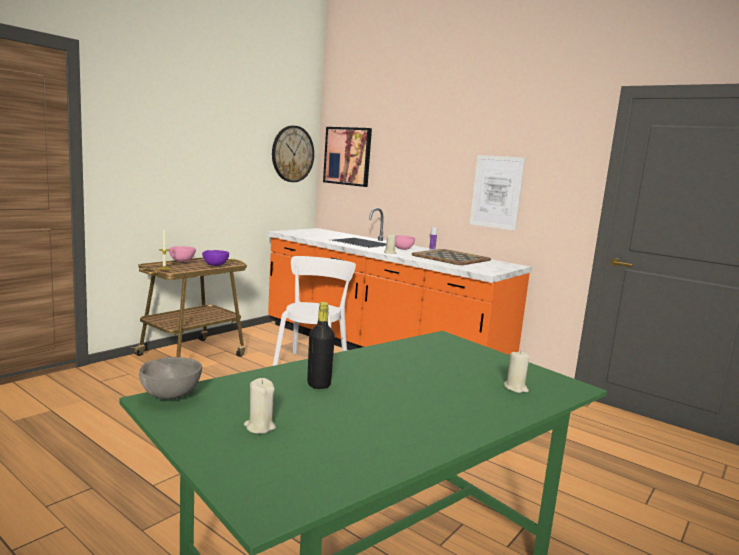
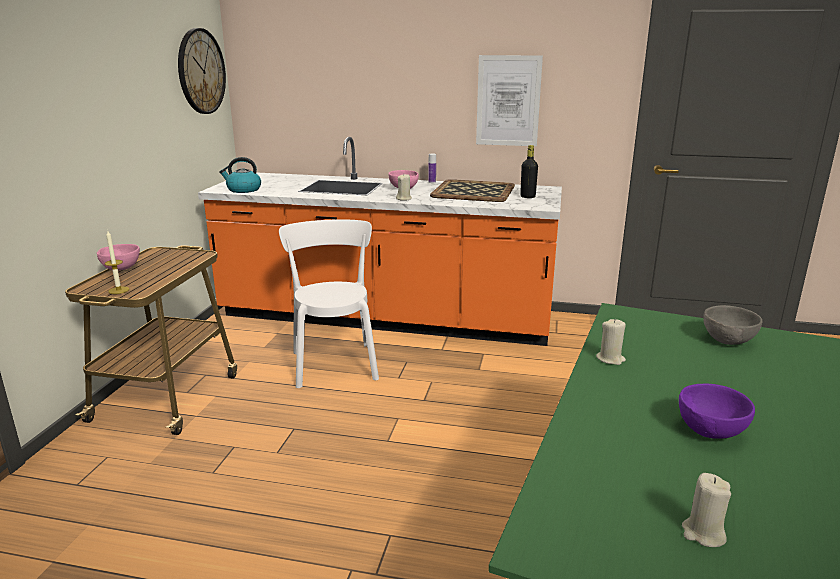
camera: 25 degrees left, 10 degrees up
(170, 395) = (538, 530): grey bowl -> grey bowl (727, 340)
(215, 265) = (179, 264): purple bowl -> purple bowl (709, 430)
(296, 234) = (243, 190): none -> kettle
(318, 384) = (640, 436): black bottle -> black bottle (527, 197)
(347, 156) = (279, 66): picture -> none
(515, 388) = (785, 365): beige candle -> beige candle (610, 359)

